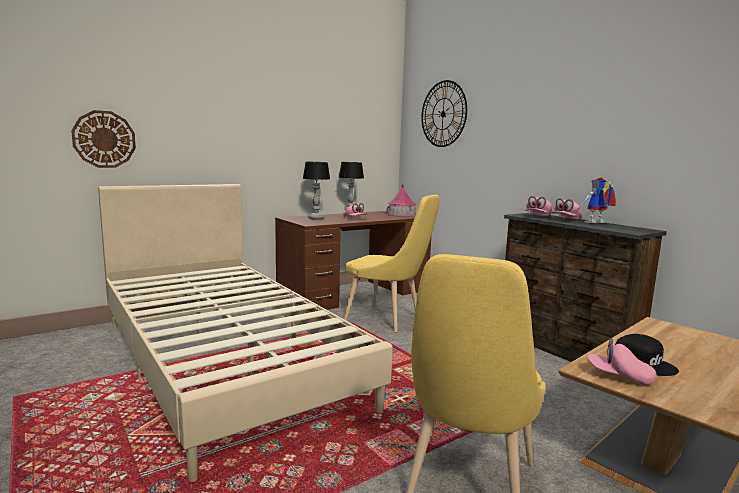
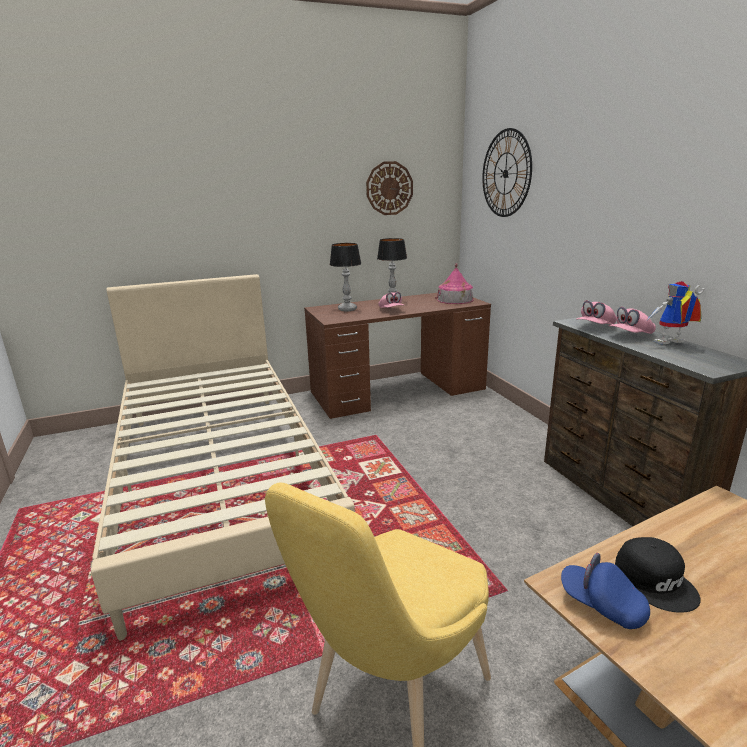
camera: 15 degrees right, 10 degrees up
(104, 139) = (109, 236): wall clock -> wall clock (389, 188)
(387, 320) = (417, 432): yellow chair -> none
(619, 377) = (602, 605): pink cap -> blue cap

